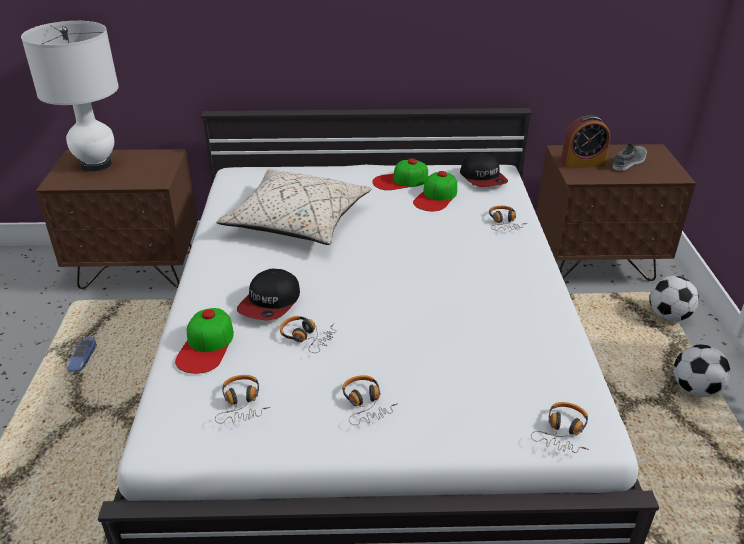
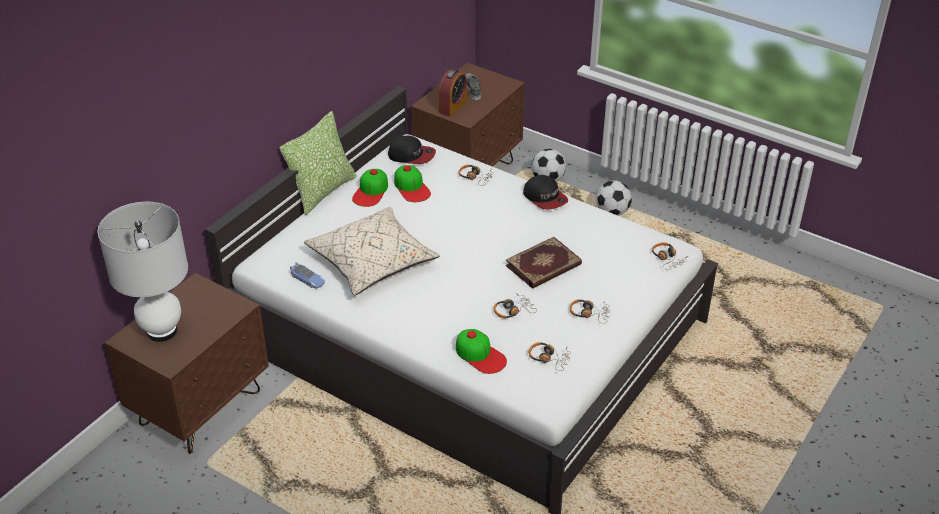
camera: 55 degrees left, 5 degrees up
(82, 358) = (295, 479): toy car -> toy car (308, 279)
(270, 303) = (462, 312): cap -> cap (545, 198)
(369, 161) = (322, 191): none -> pillow
(415, 328) = (544, 266): none -> book

